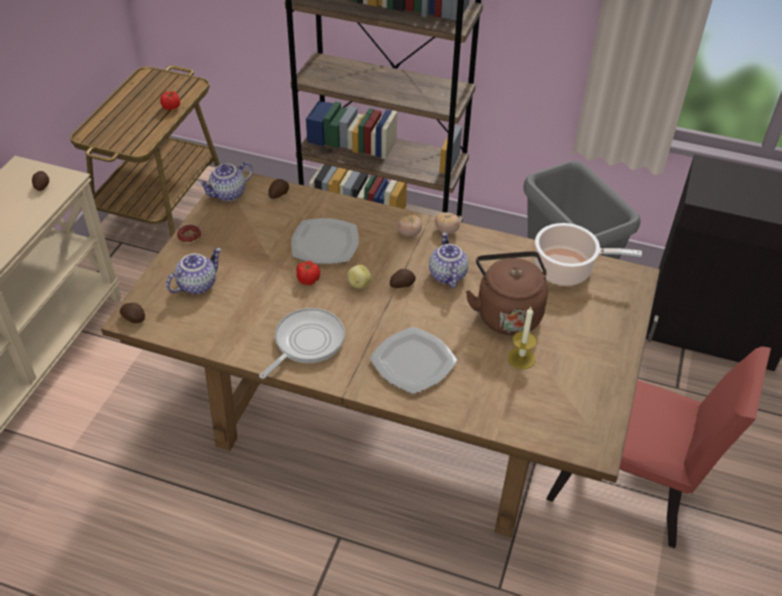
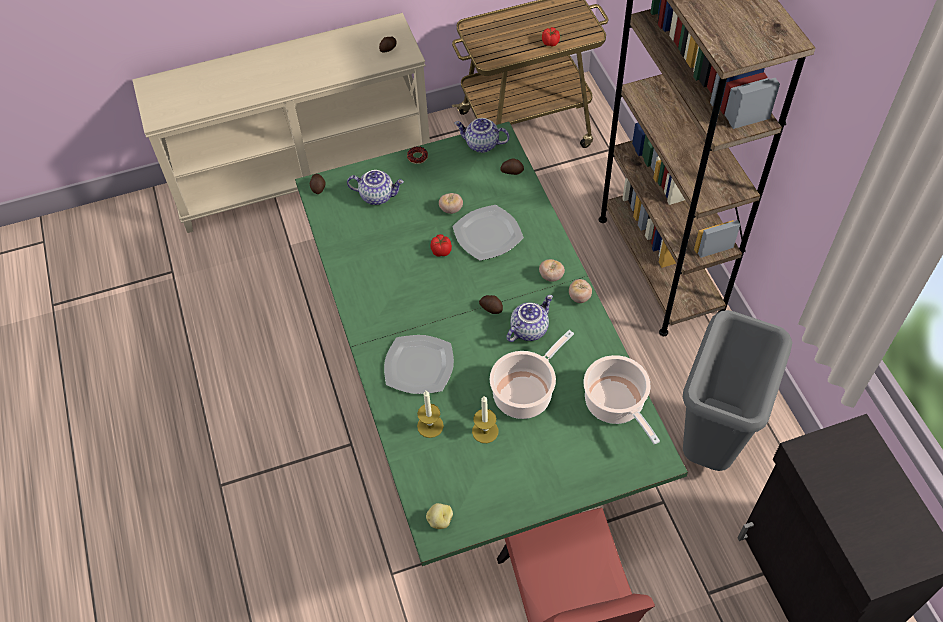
camera: 55 degrees right, 10 degrees up
(272, 249) = (451, 209): none -> tomato
(306, 342) = (380, 292): frying pan -> none
(358, 284) = (465, 282): potato -> potato (439, 520)
(386, 419) = (474, 401): brown dining table -> green dining table
(483, 390) = (430, 426): none -> candle
(507, 313) = (525, 393): brown kettle -> cooking pot

